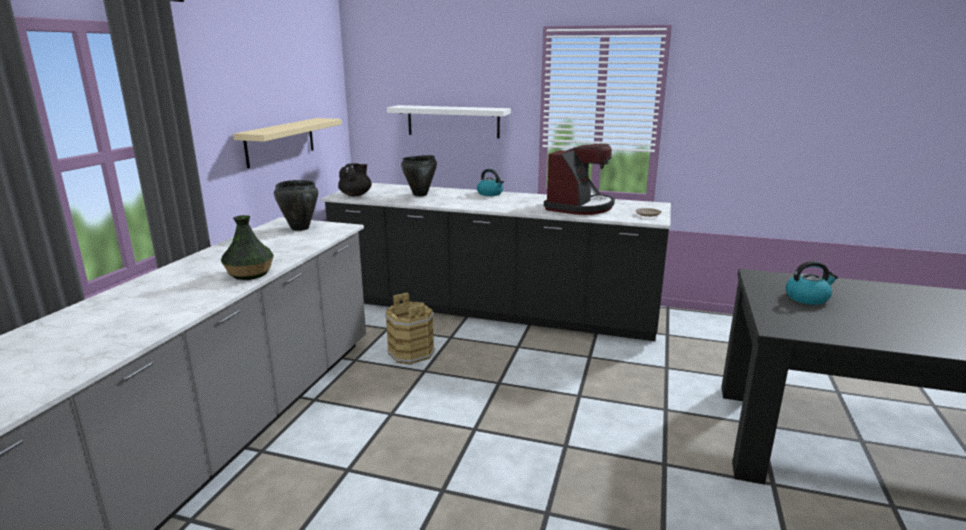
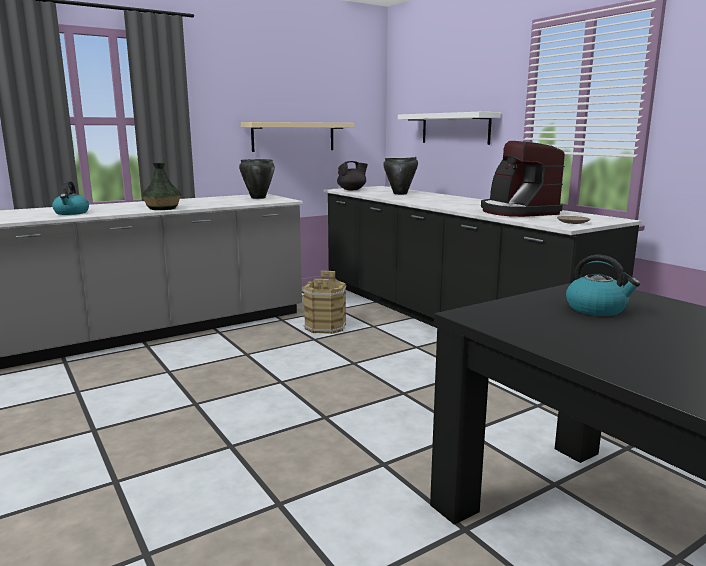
camera: 40 degrees right, 5 degrees down
(490, 194) = (461, 198): kettle -> kettle (71, 213)
(580, 207) = (517, 212): coffee machine -> coffee machine turned 90 degrees clockwise

